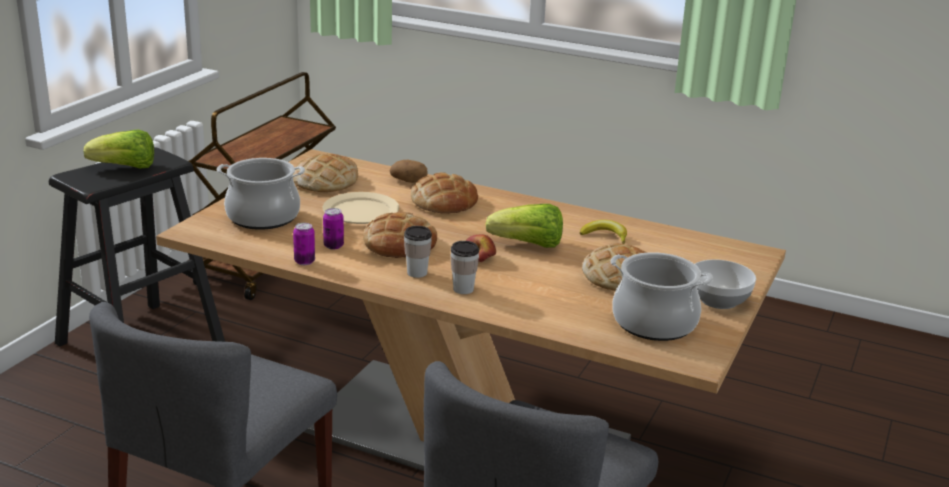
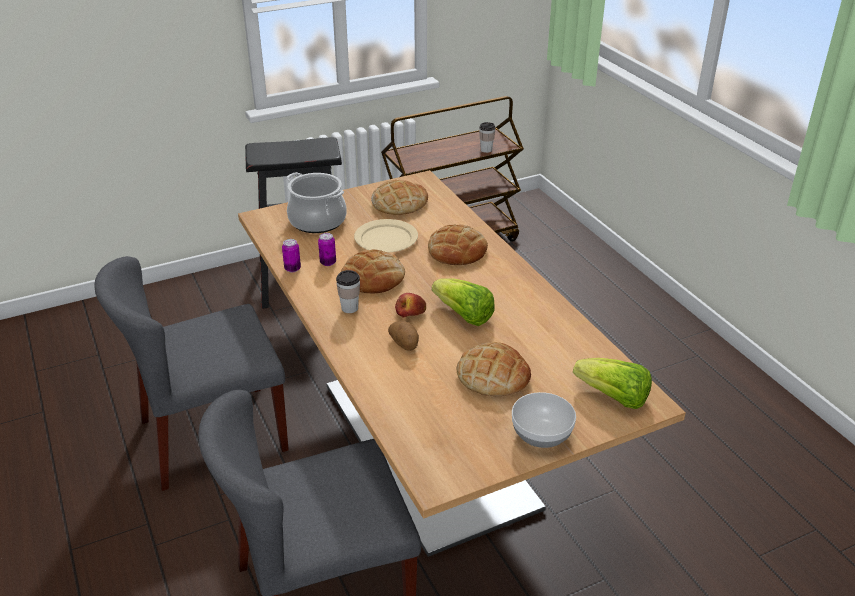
camera: 40 degrees right, 10 degrees up
(125, 167) = (295, 150): lettuce -> lettuce (613, 397)
(409, 181) = (458, 222): potato -> potato (405, 344)
(463, 289) = (360, 336): cup -> cup (486, 150)
(605, 236) = (537, 331): banana -> none
(654, 323) = (455, 431): cooking pot -> none

